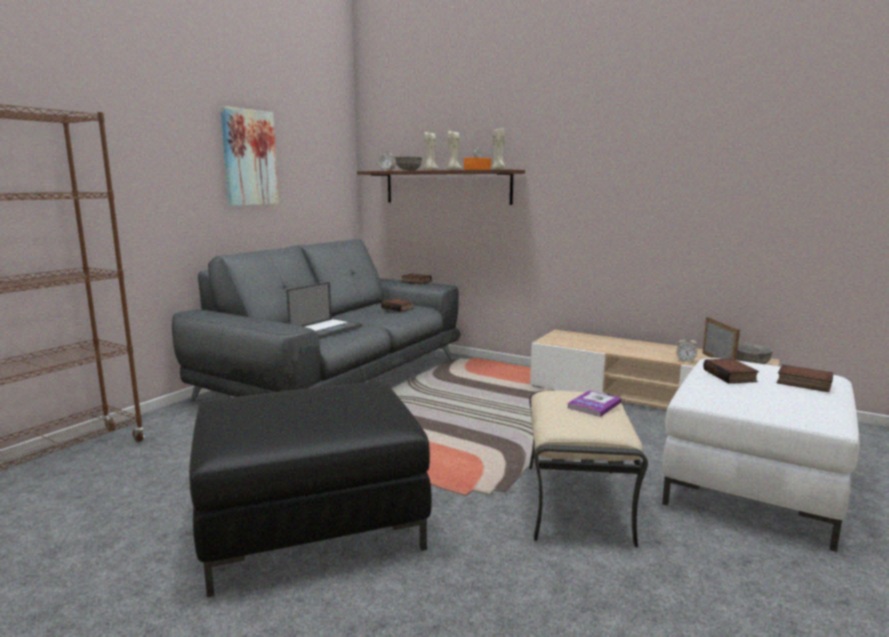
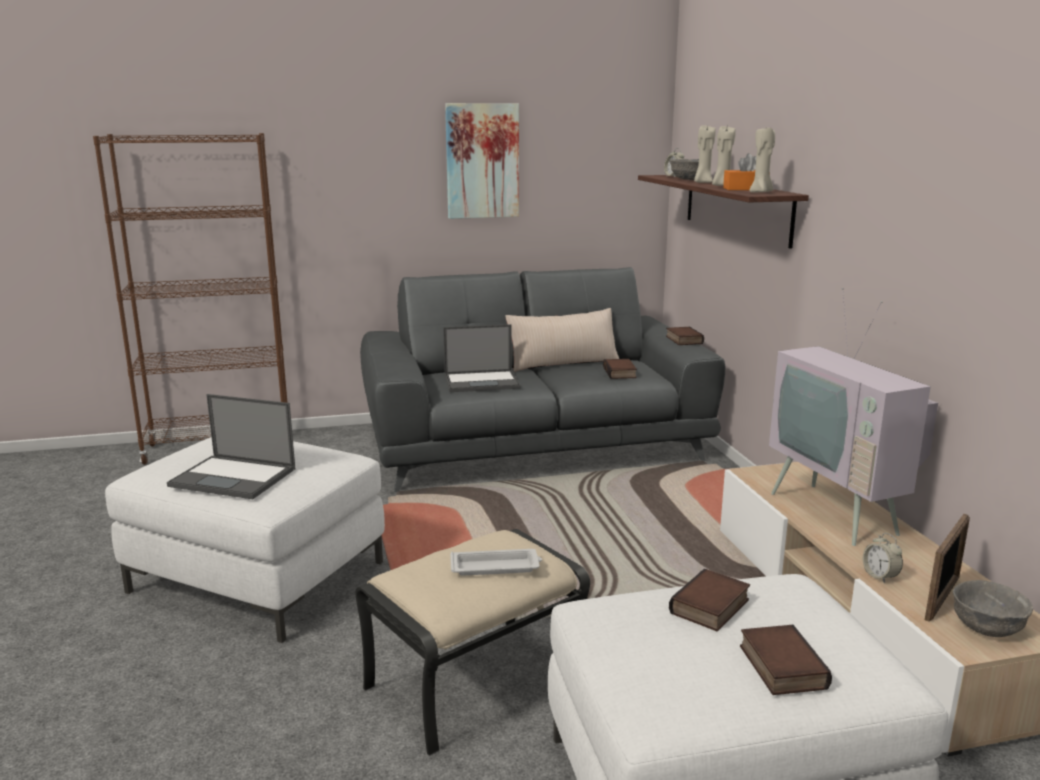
camera: 45 degrees right, 5 degrees up
(312, 524) = (258, 576): black ottoman -> white ottoman
(328, 419) = (234, 477): none -> laptop
(349, 310) = (563, 363): none -> beige pillow
(594, 405) = (496, 567): book -> white tray
(616, 344) = (841, 511): none -> television

